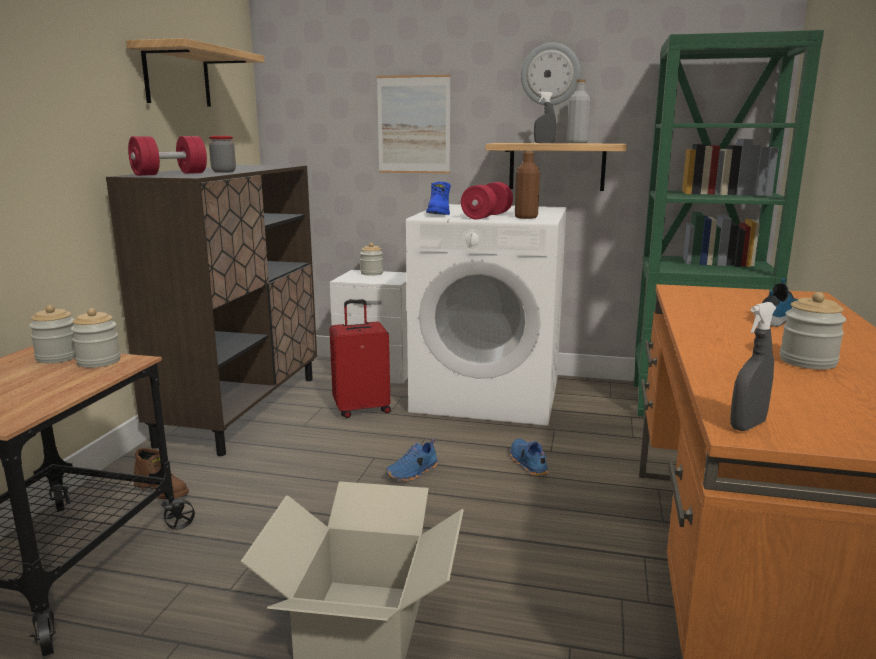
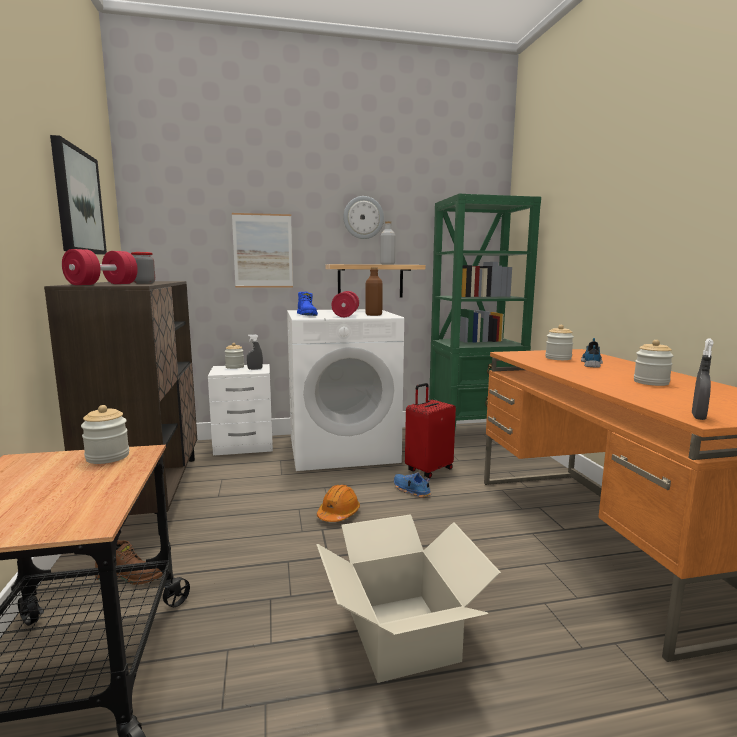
camera: 25 degrees left, 5 degrees down
(58, 357) = (55, 460): jar -> jar (558, 358)
(177, 77) = (77, 201): shelf -> picture
(362, 409) = (256, 475): red suitcase -> red suitcase (428, 470)
(413, 473) = (338, 513): blue shoe -> orange hard hat
(544, 143) = (367, 264): grey spray bottle -> grey spray bottle (255, 369)

